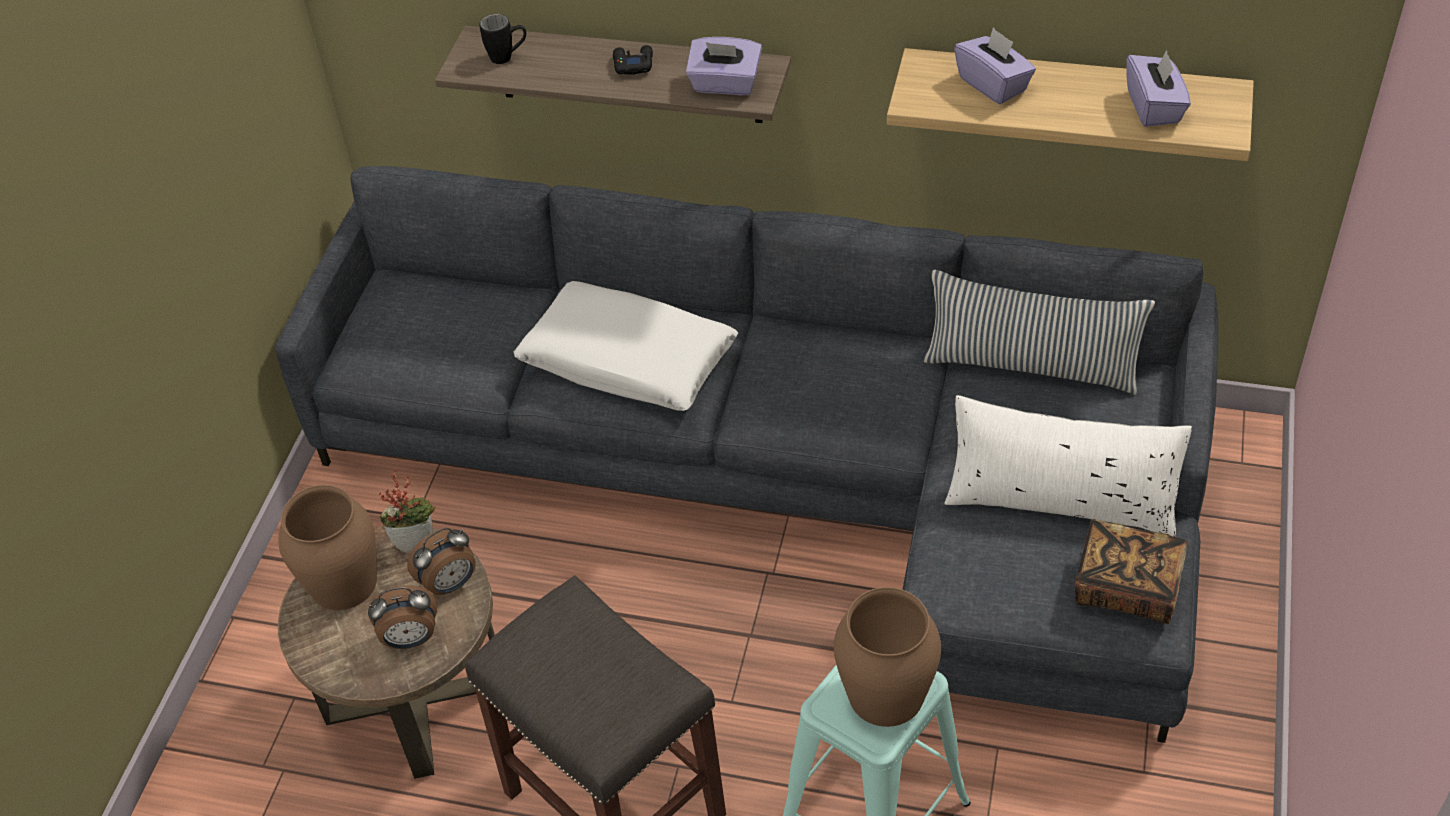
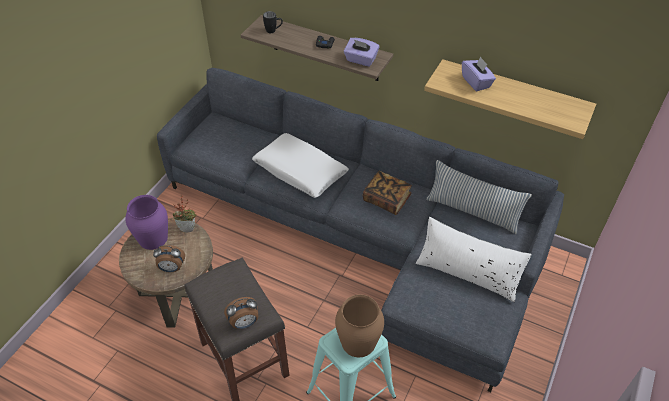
camera: 10 degrees right, 0 degrees up
(342, 583) = (152, 238): brown vase -> purple vase
(450, 584) = (196, 249): alarm clock -> alarm clock (244, 323)
(1127, 587) = (485, 319): book -> book (386, 199)
(1154, 107) = (546, 106): purple tissue box -> none

